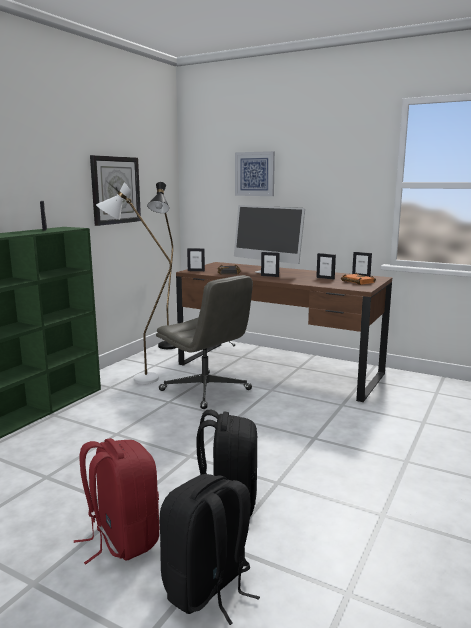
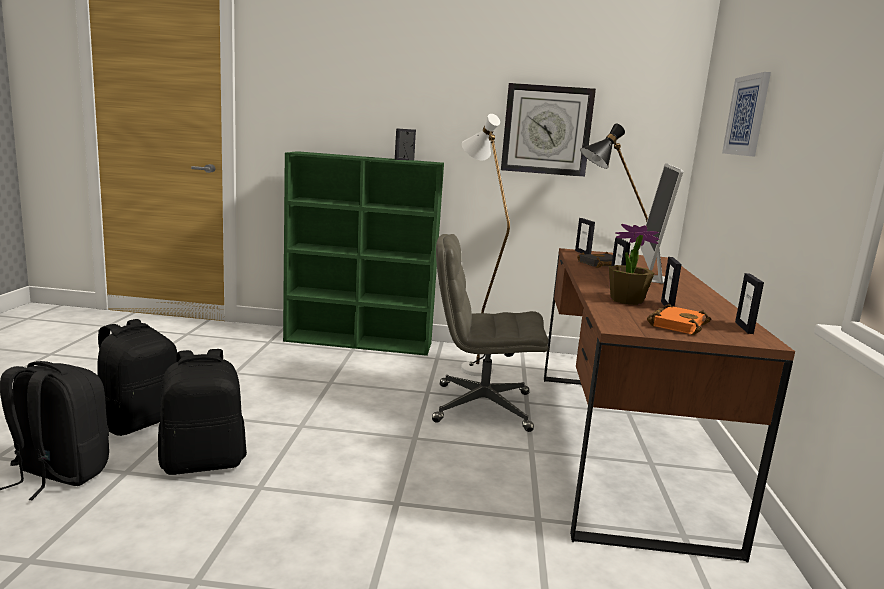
camera: 65 degrees right, 0 degrees up
(122, 539) = (139, 422): red backpack -> black backpack
(206, 390) = (481, 407): grey office chair -> grey office chair turned 75 degrees clockwise
(313, 281) = (626, 300): none -> potted plant

